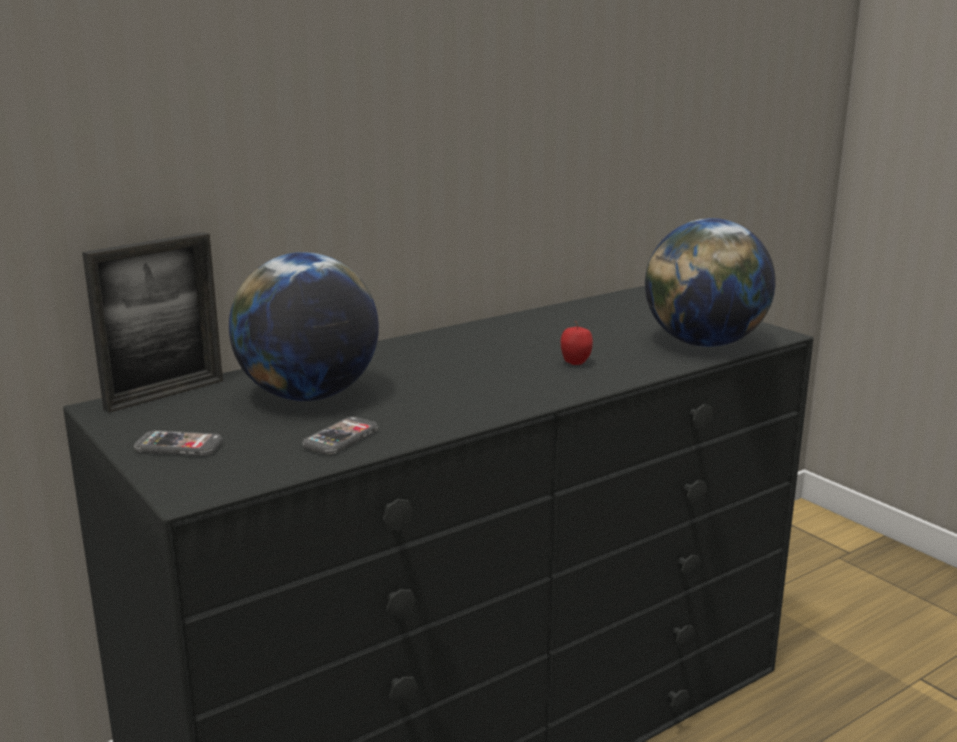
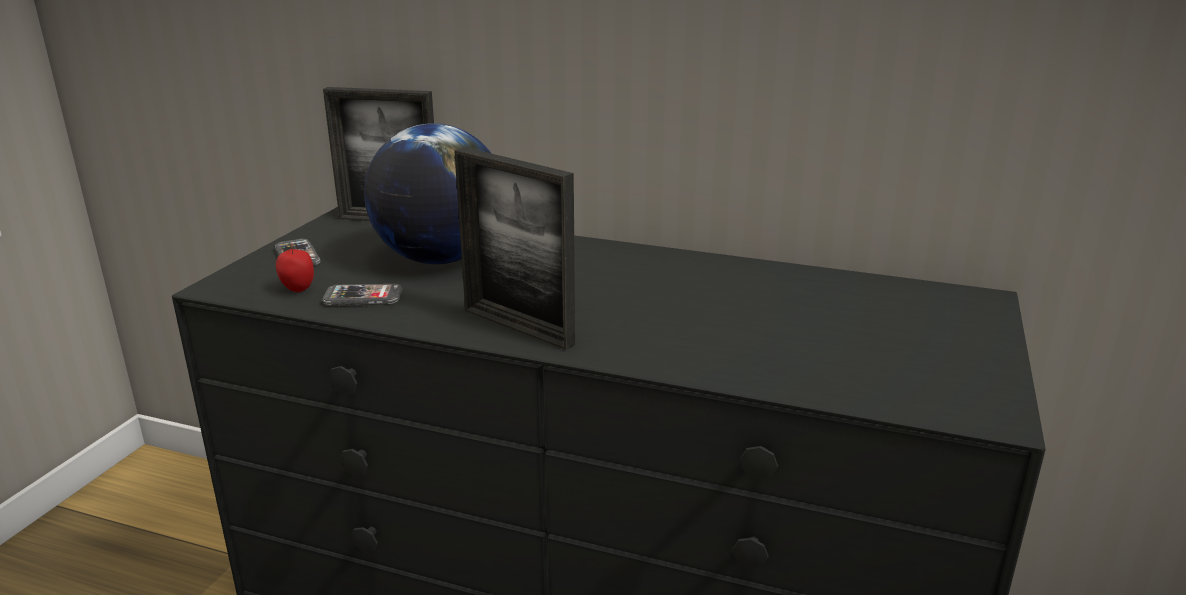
camera: 55 degrees right, 5 degrees up
(496, 401) = (518, 327): none -> picture frame
(575, 363) = (677, 331): apple -> apple (298, 290)
(704, 344) = (865, 380): globe -> none

